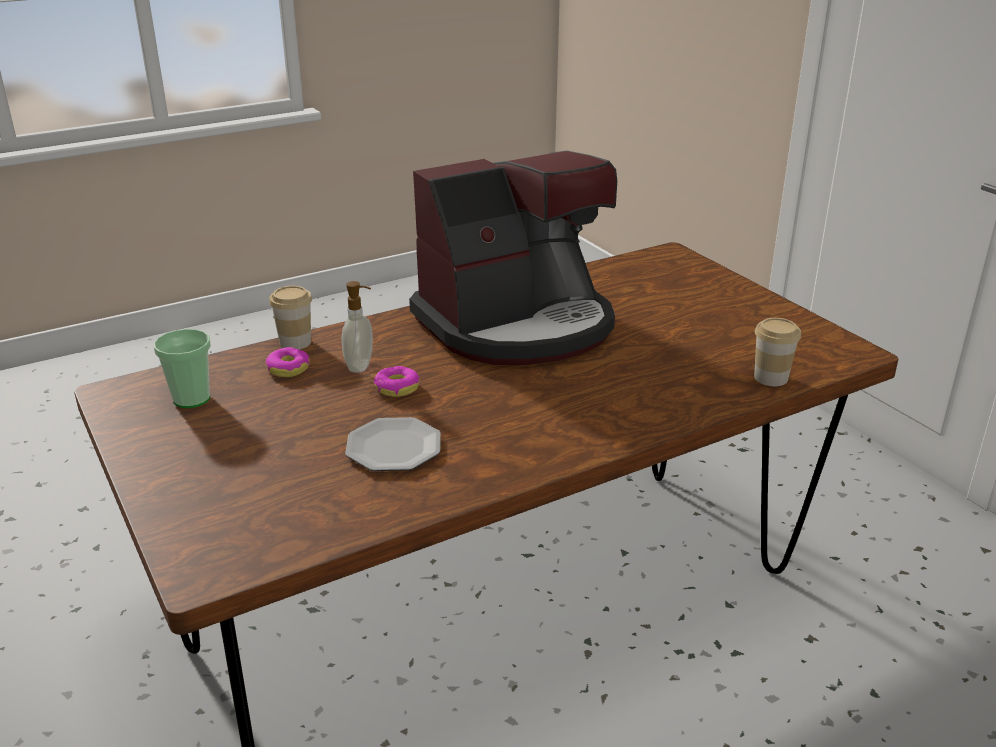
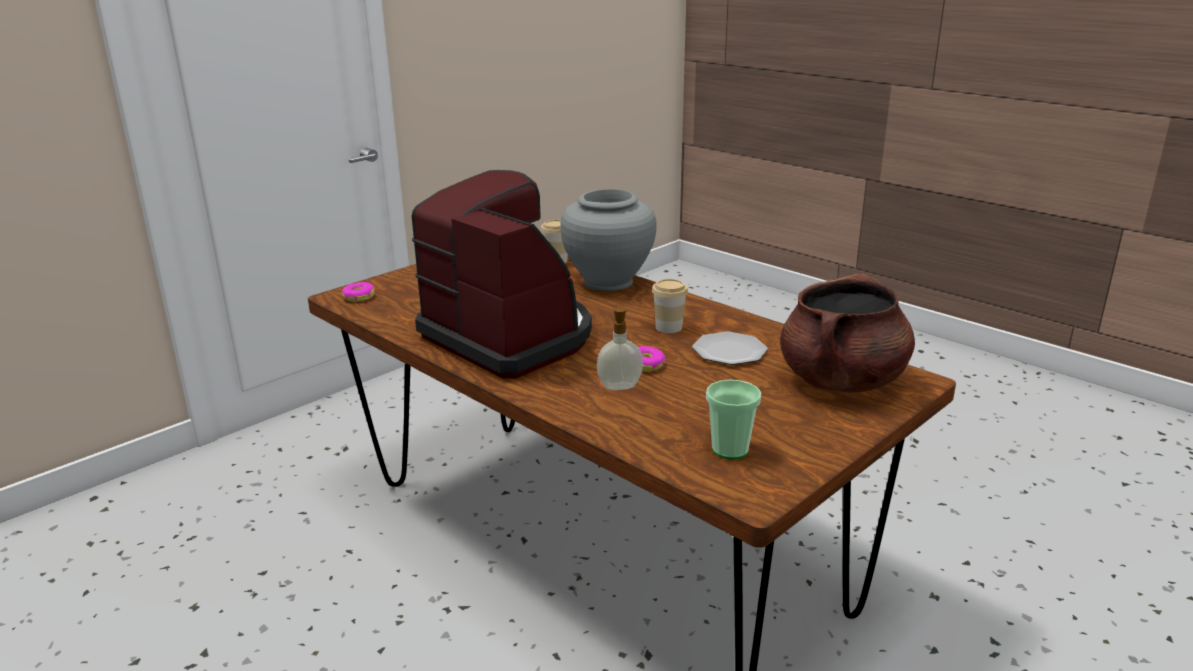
camera: 105 degrees left, 5 degrees down
(254, 508) = (841, 381): none -> brown cooking pot
(288, 369) = (645, 417): donut -> donut (358, 297)
(295, 342) = (592, 426): cup -> cup (668, 327)
(669, 404) = (608, 282): none -> grey vase

